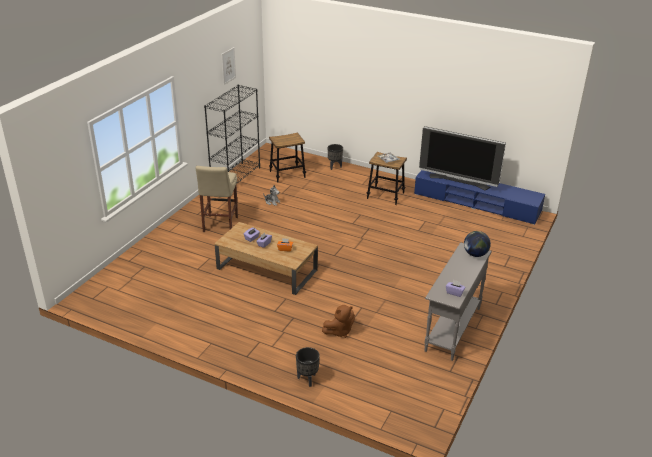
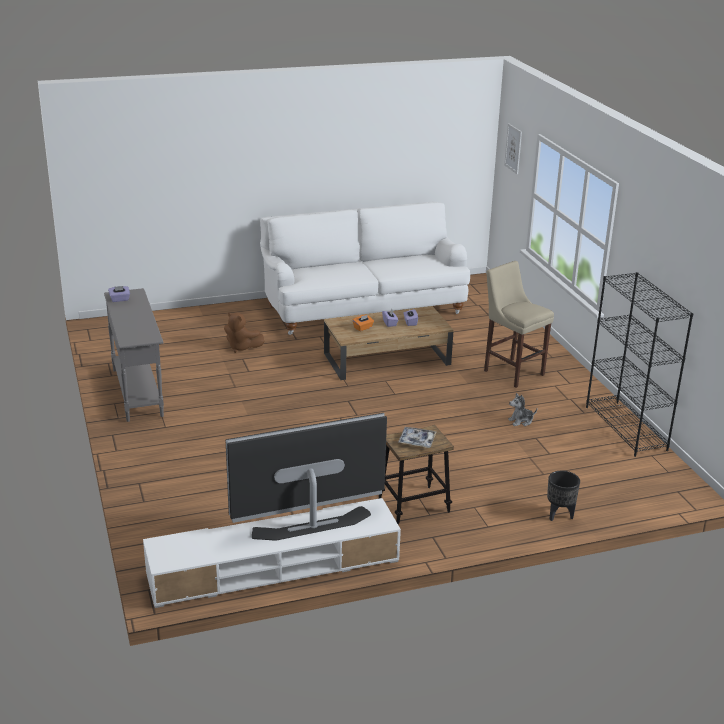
camera: 135 degrees right, 5 degrees down
(203, 320) = (363, 308): none -> white sofa
(228, 66) = (692, 266): picture -> picture (513, 148)
(287, 174) = (585, 466): stool -> none
(307, 379) = (221, 313): black planter -> none
(339, 331) = (241, 347): brown plush toy -> brown plush toy turned 75 degrees counterclockwise
(475, 254) = (133, 336): globe -> none
(477, 203) = (273, 567): blue tv stand -> white tv stand

